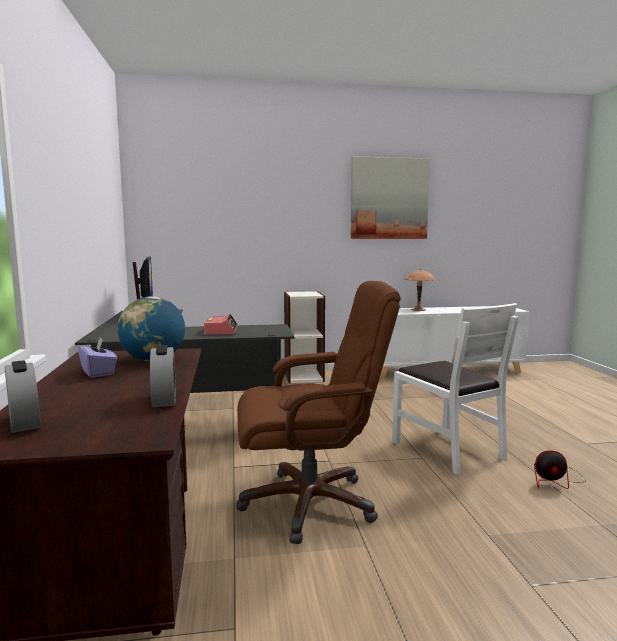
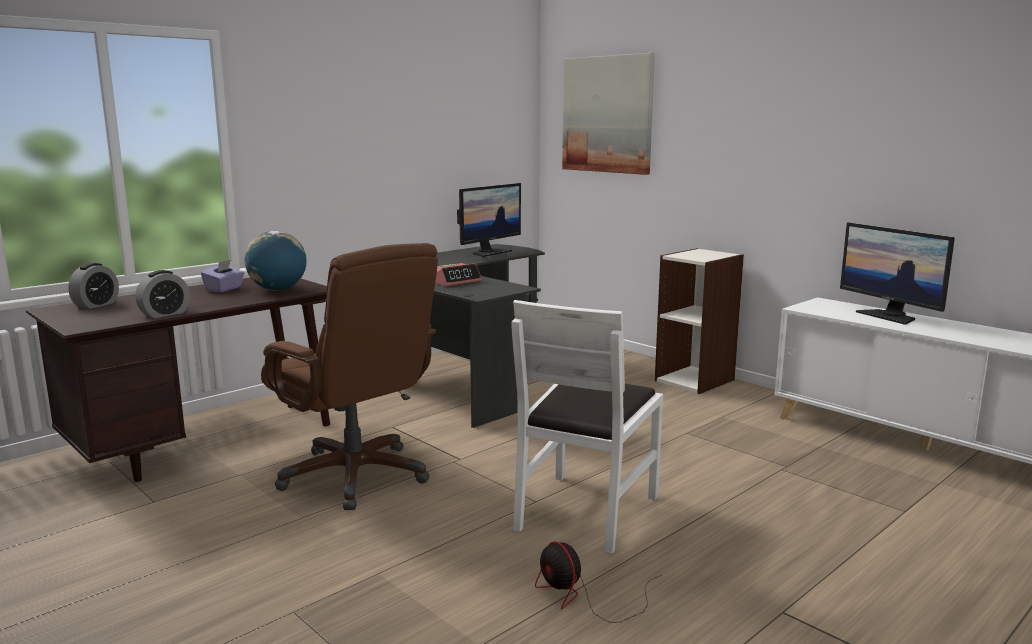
camera: 55 degrees right, 5 degrees up
(389, 198) = (877, 102): picture -> picture (607, 114)
(418, 309) = (889, 316): brown table lamp -> monitor

